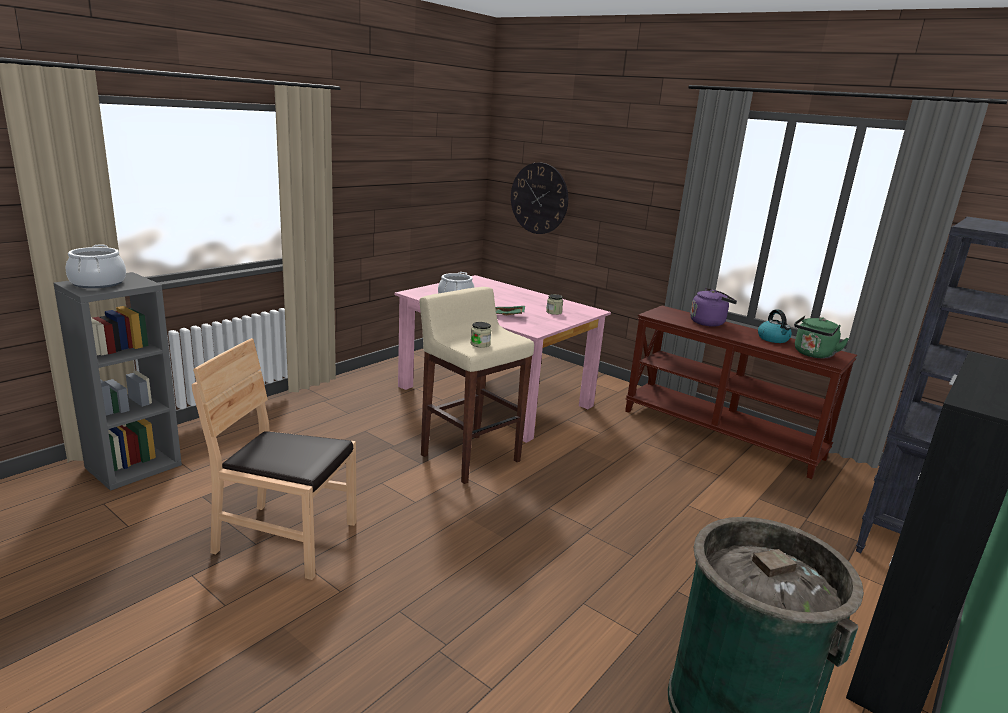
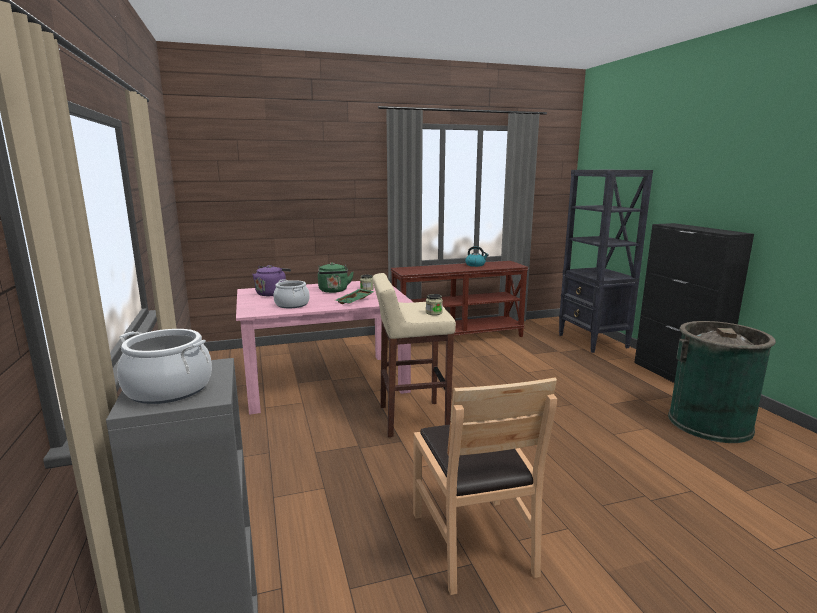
camera: 55 degrees left, 5 degrees down
(286, 538) = (473, 541): brown chair -> brown chair turned 60 degrees counterclockwise
(539, 198) = (247, 210): wall clock -> none
(709, 323) = (435, 267): purple kettle -> purple kettle (272, 293)
(813, 354) = (505, 265): green kettle -> green kettle (333, 291)

